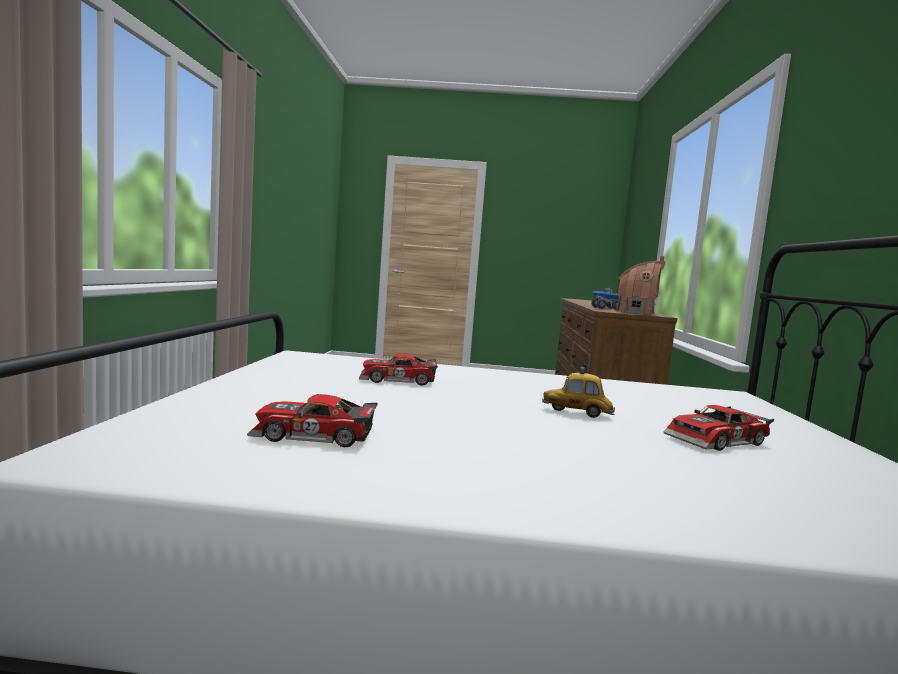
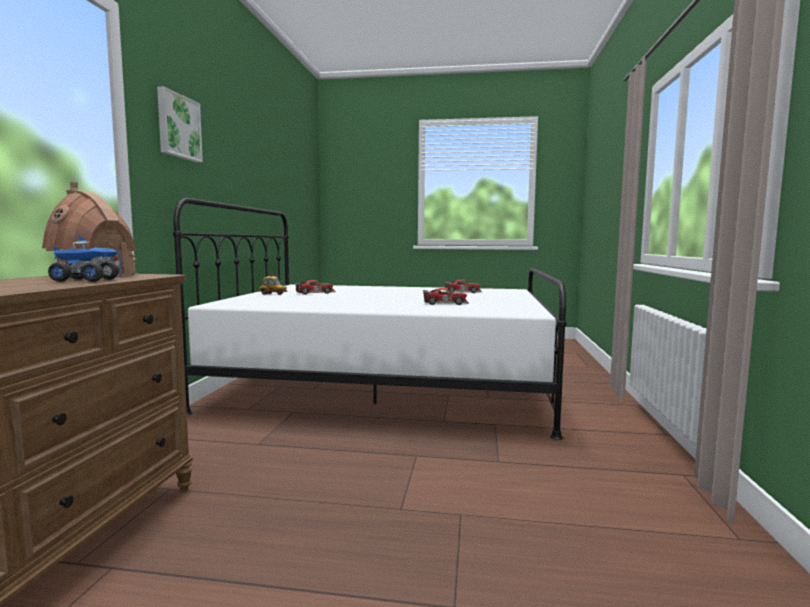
camera: 175 degrees left, 0 degrees up
(577, 413) = (358, 296): toy car -> toy car (272, 294)
(831, 137) = (178, 126): none -> picture

